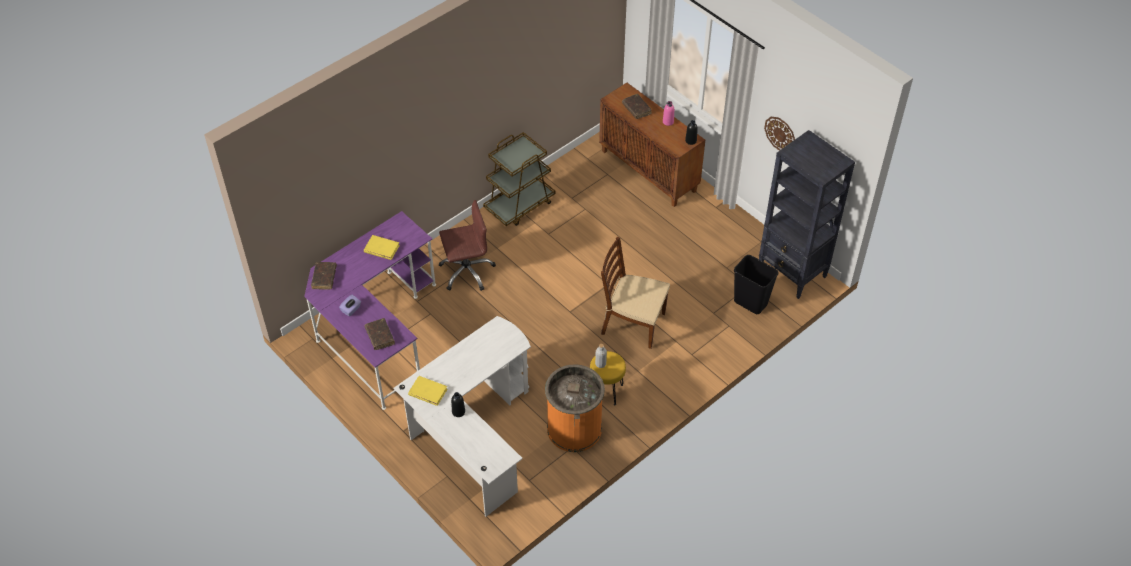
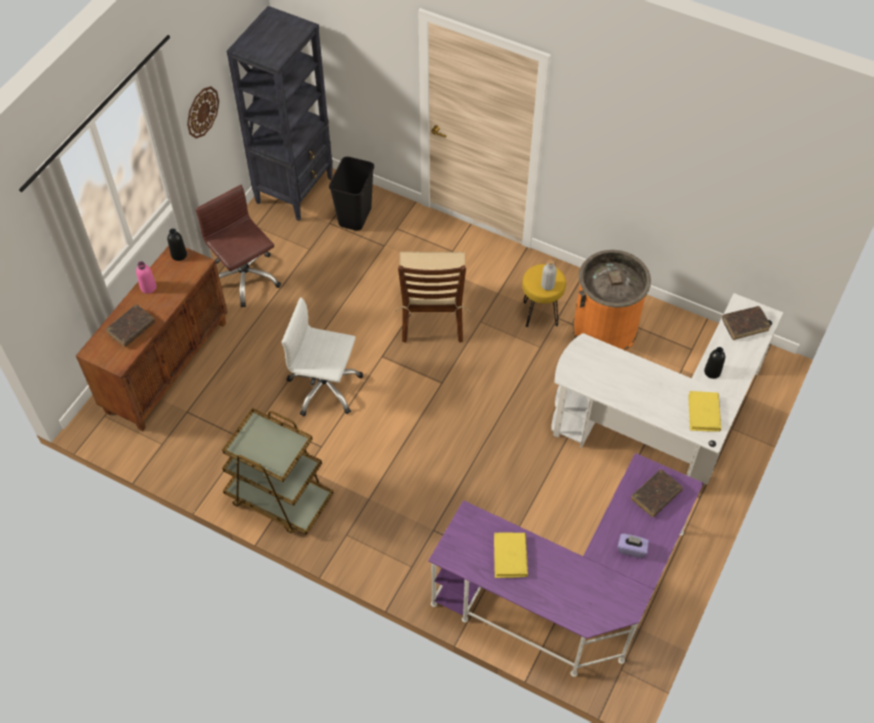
camera: 110 degrees left, 5 degrees up
(324, 278) = (596, 609): brown book -> brown book (745, 325)
(467, 271) = (424, 520): brown office chair -> brown office chair (245, 278)
(595, 246) = (324, 388): none -> white office chair

